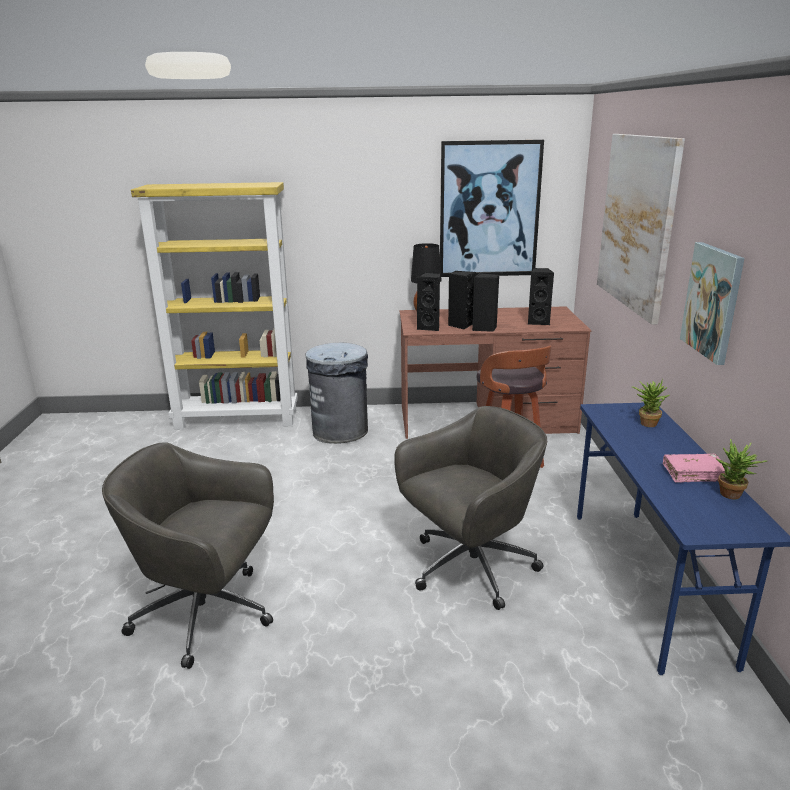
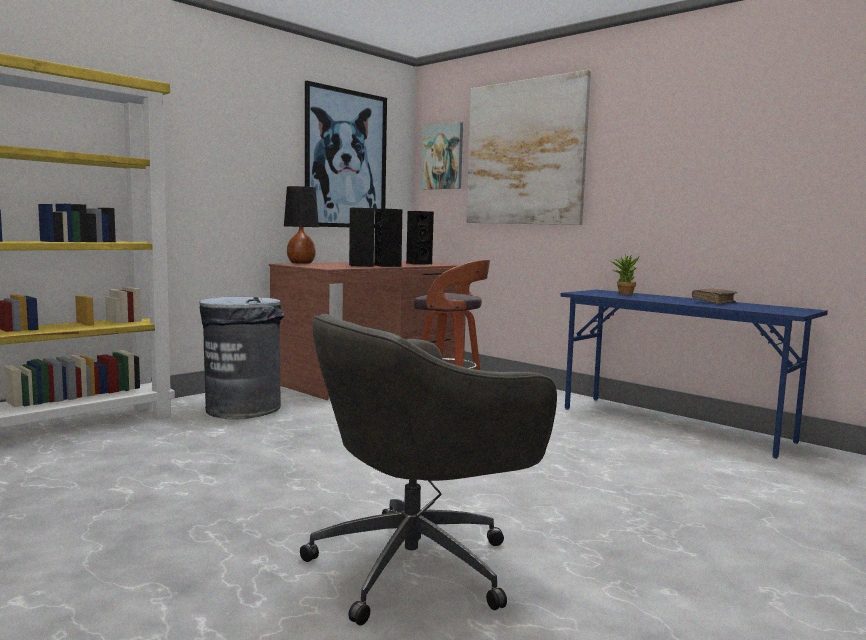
camera: 45 degrees left, 15 degrees down
(430, 327) = (338, 267): black speaker -> none
(469, 568) = (563, 452): grey office chair -> none
(693, 474) = (713, 302): pink book -> brown book
(713, 301) = (665, 180): picture -> picture (443, 157)
(732, 496) = (756, 304): potted plant -> none

